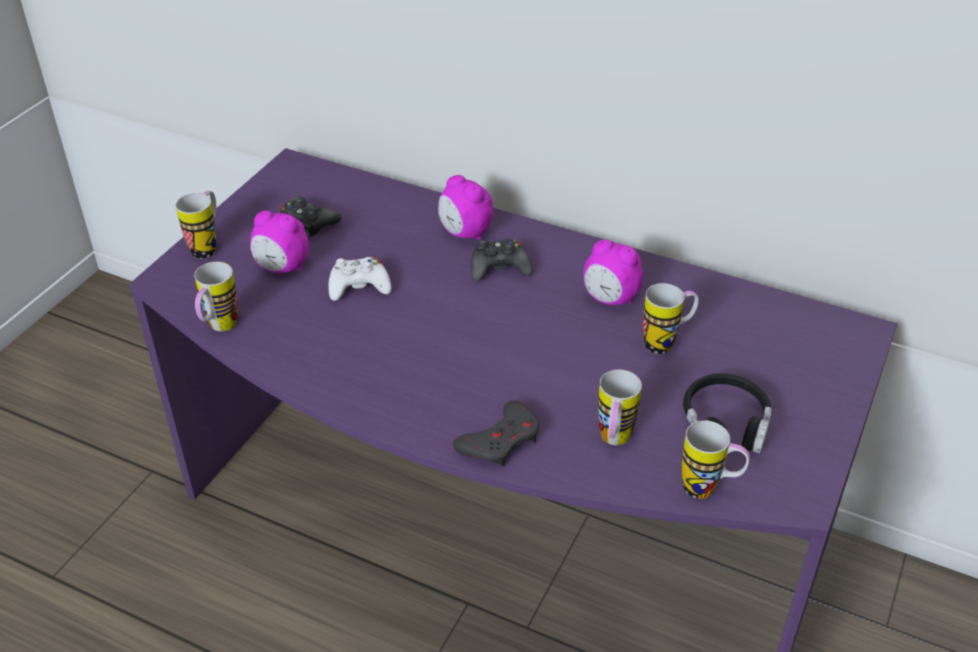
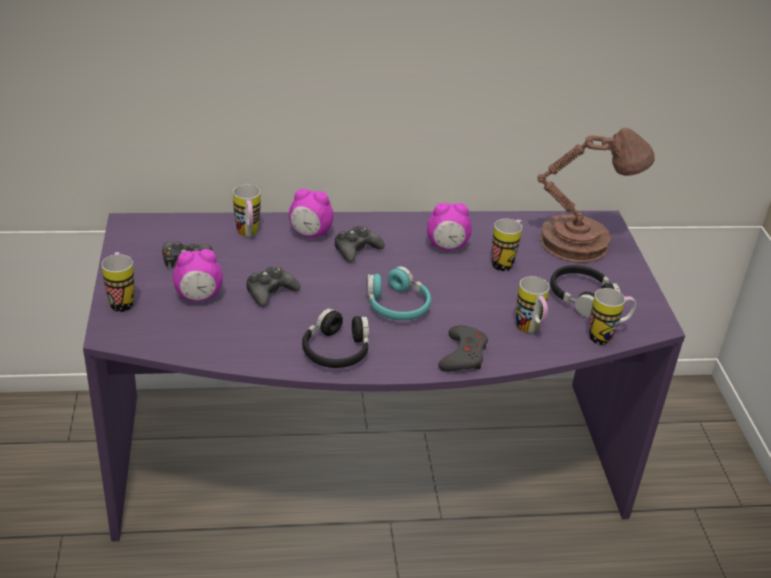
camera: 35 degrees left, 5 degrees down
(219, 328) = (194, 354): mug -> mug (248, 235)
(359, 286) = (270, 292): white game controller -> black game controller
(364, 379) = (336, 350): none -> black headphones
(481, 350) = (396, 305): none -> turquoise headphones
(795, 350) = (580, 243): none -> brown table lamp

